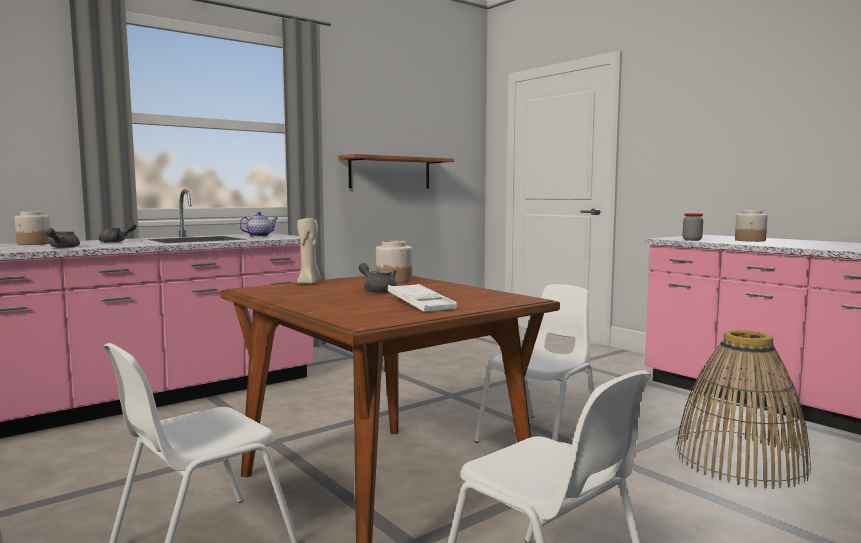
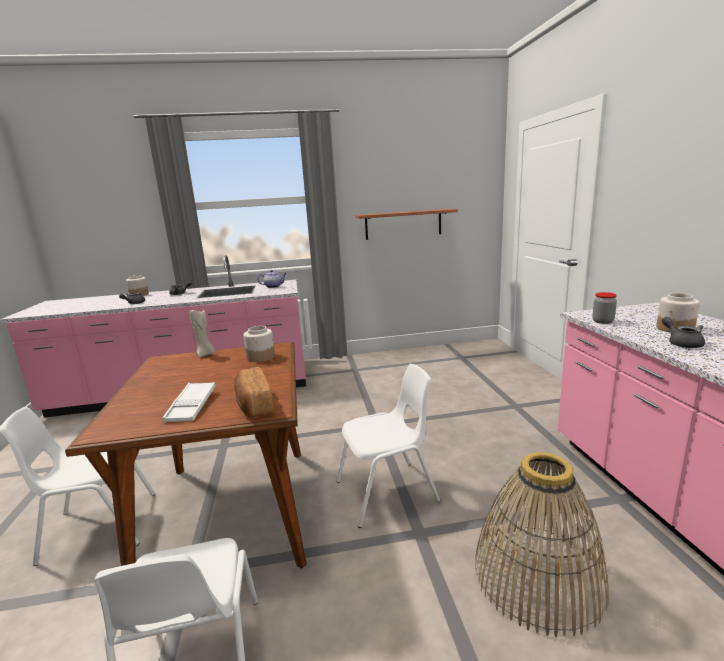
camera: 30 degrees right, 10 degrees up
(378, 290) = (216, 374): grey teapot -> grey teapot (682, 343)
(489, 298) = (253, 404): none -> bread

